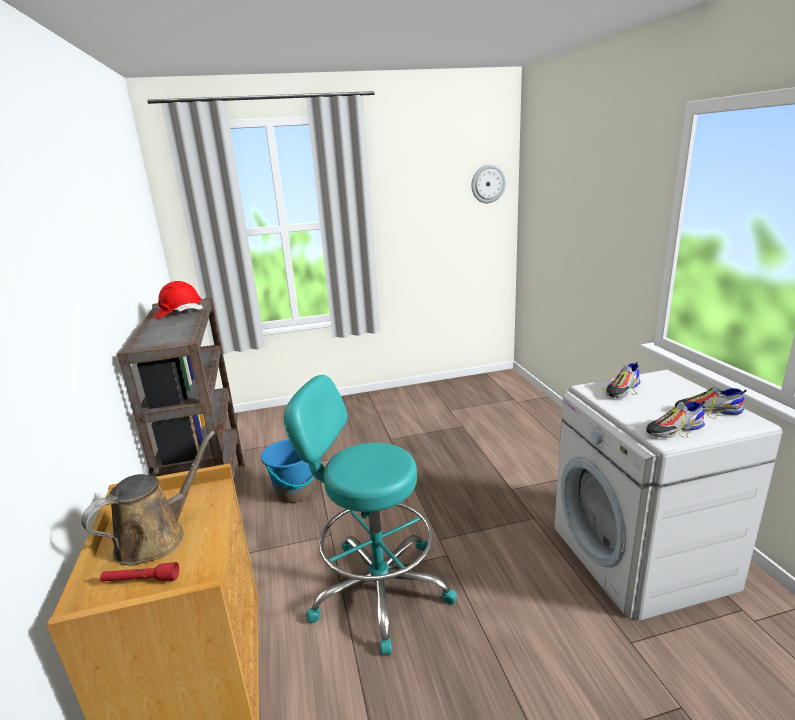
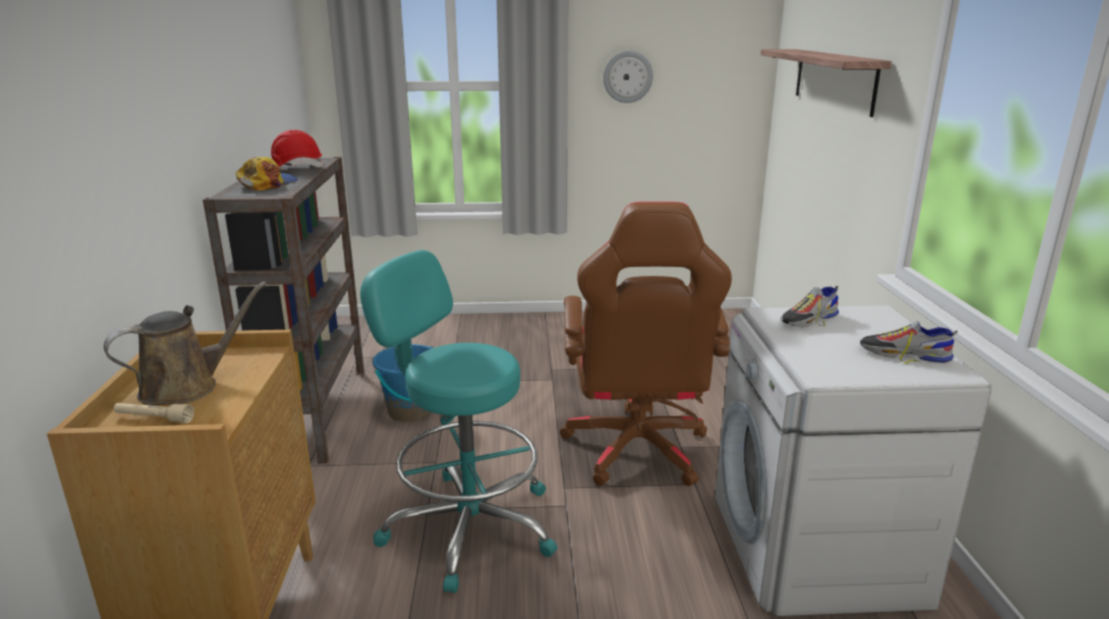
camera: 10 degrees right, 0 degrees up
(141, 580) = (154, 418): red flashlight -> beige flashlight
(165, 331) = (267, 184): none -> cap
(479, 495) = (636, 448): none -> brown office chair
(488, 184) = (734, 48): wall clock -> wall clock (627, 77)
(576, 203) = (834, 79): none -> shelf
(674, 430) = (841, 368): shoe -> none

